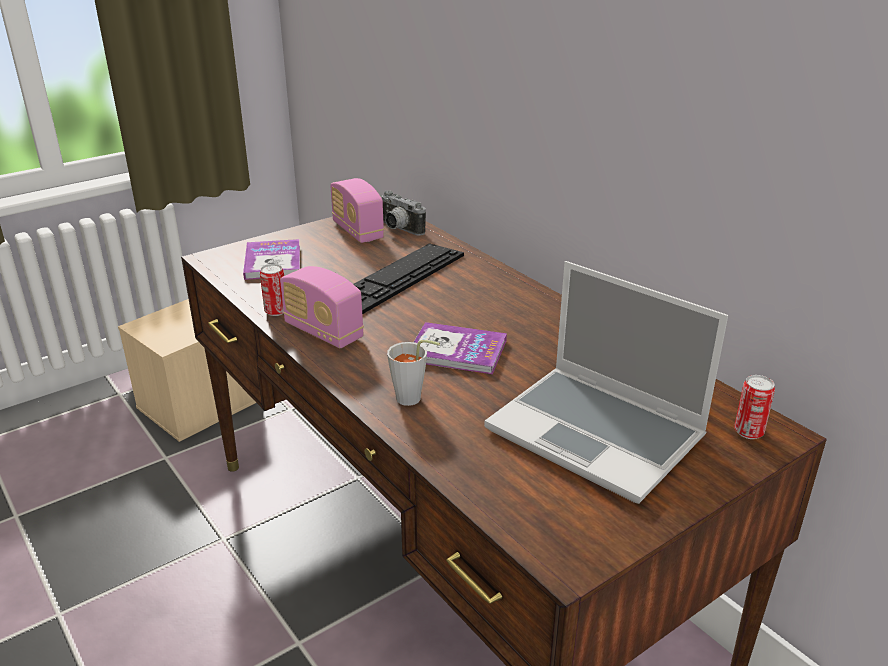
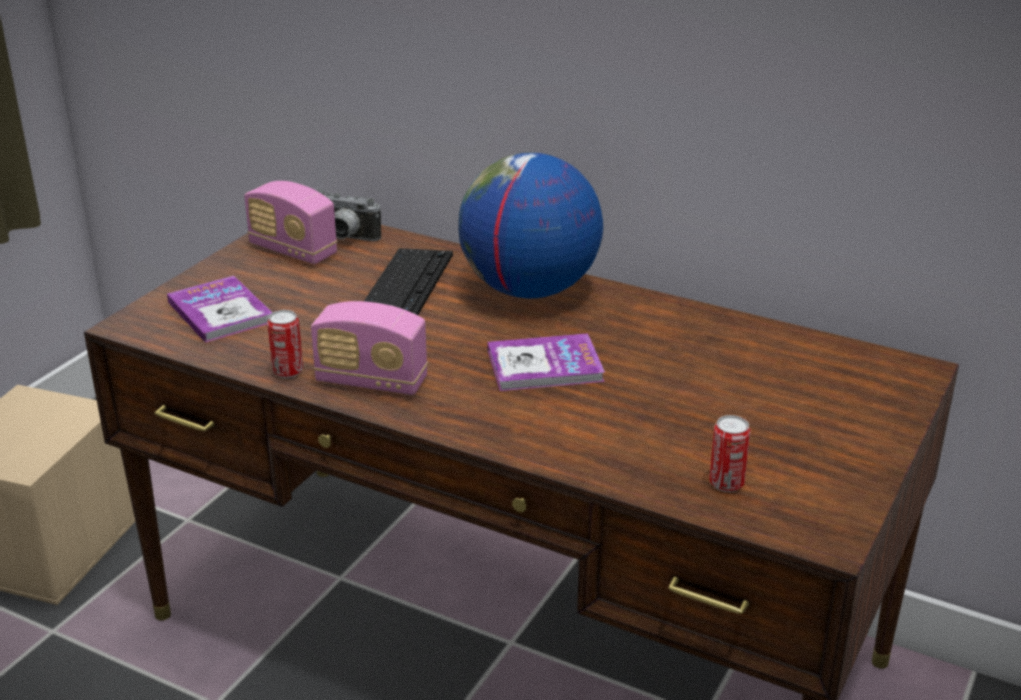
camera: 25 degrees left, 0 degrees up
(413, 400) = (546, 430): grey cup -> none
(496, 292) = (529, 290): none -> globe
(598, 434) = (759, 414): laptop -> none
(748, 432) = (890, 375): can -> can (726, 483)

